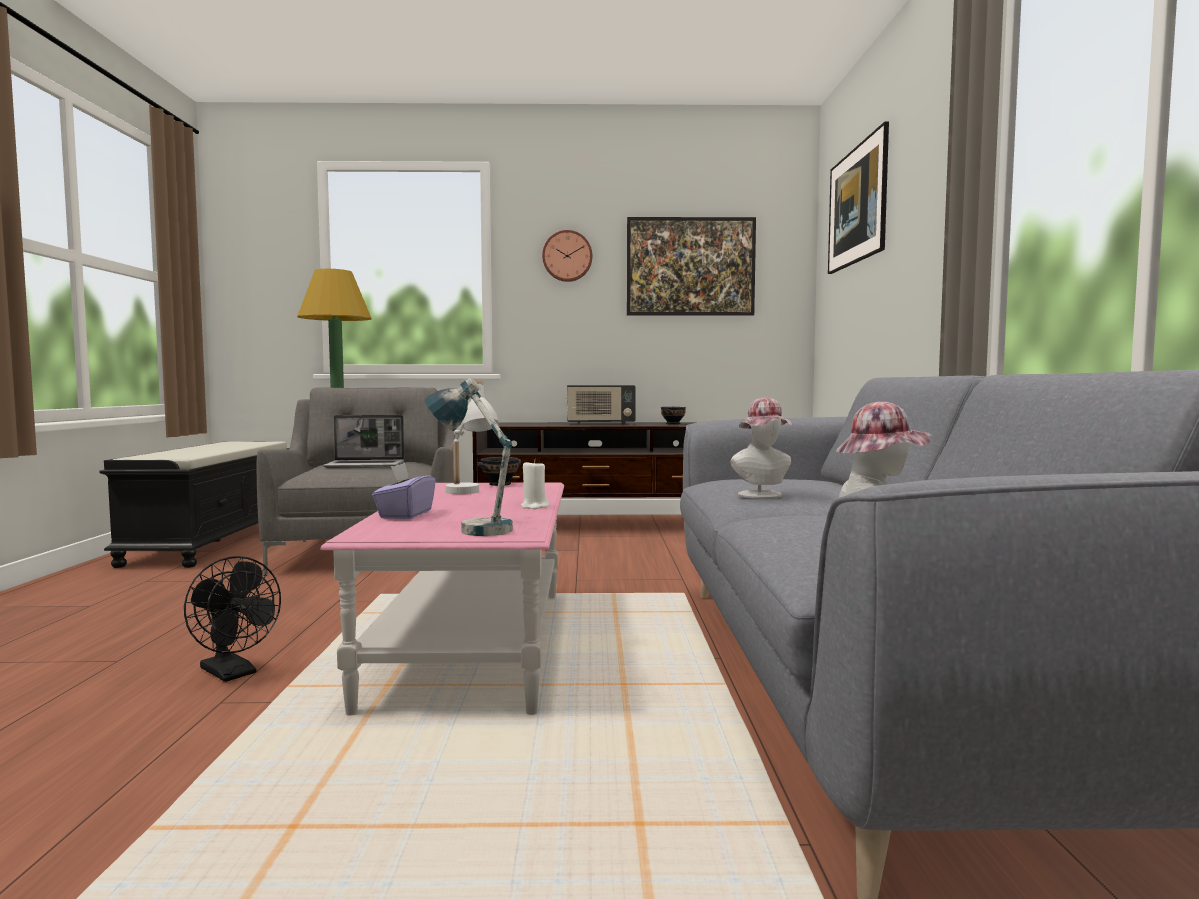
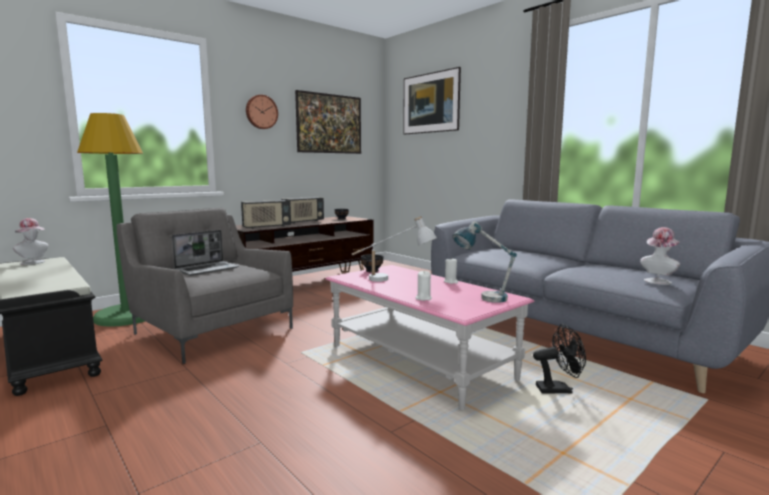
camera: 40 degrees left, 5 degrees up
(233, 673) = (353, 418): black fan -> black fan (559, 389)
(405, 514) = (423, 298): purple tissue box -> white candle
(523, 425) = (267, 227): none -> radio
(763, 495) = (527, 260): hat -> hat (34, 262)

